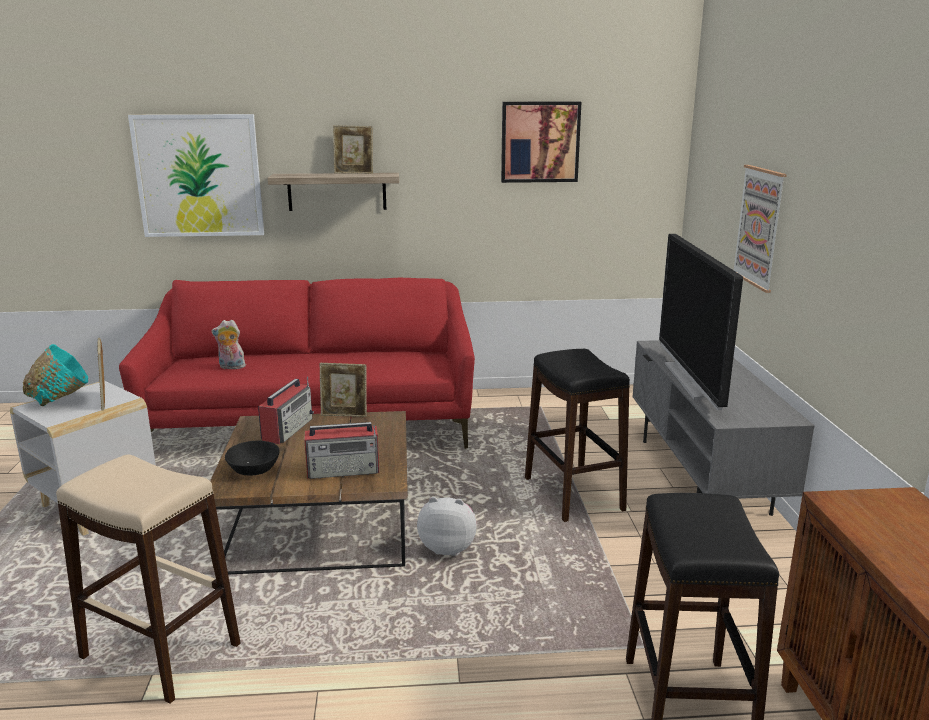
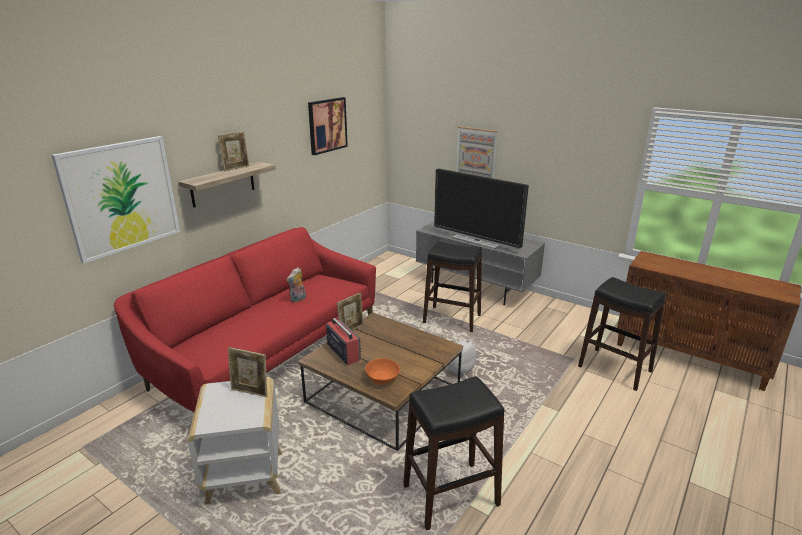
camera: 50 degrees left, 5 degrees up
(62, 401) = (221, 410): turquoise bowl -> none
(161, 651) = (451, 495): beige stool -> black stool
(231, 367) = (232, 337): plush toy -> plush toy (298, 299)
(254, 470) = (382, 379): black bowl -> orange bowl
(344, 471) = (420, 353): radio -> none

